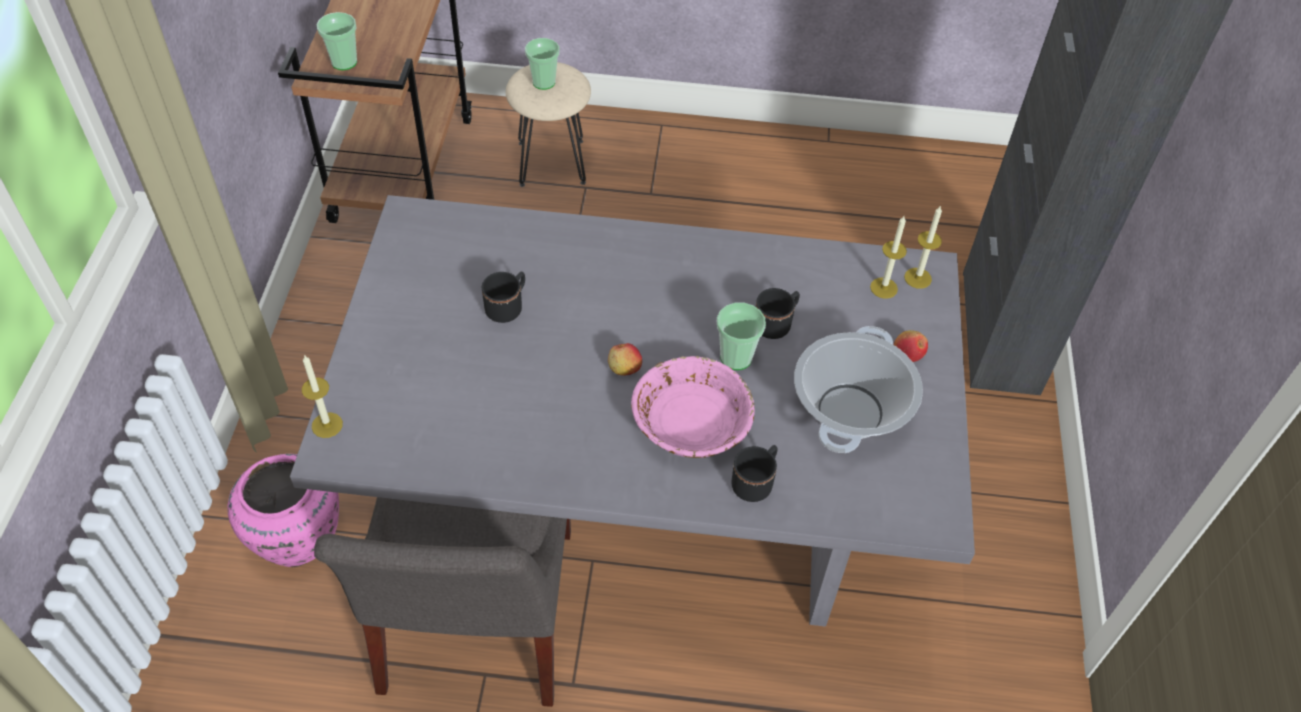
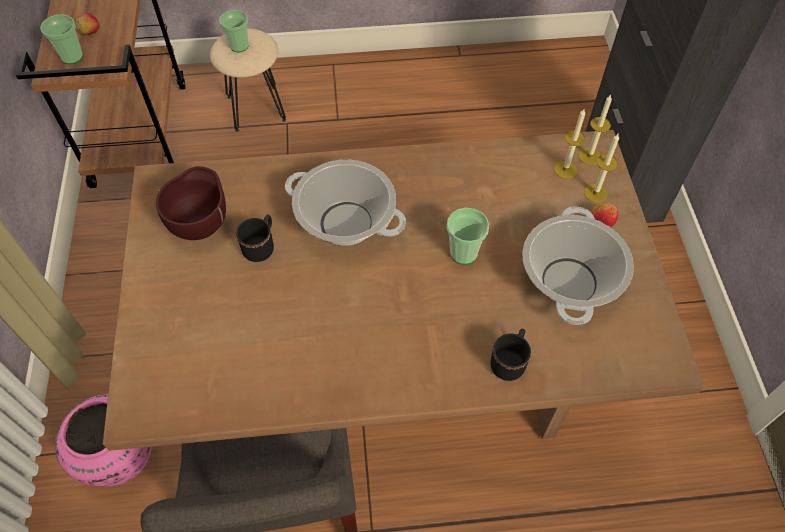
camera: 10 degrees left, 5 degrees up
(327, 425) = (126, 387): candle -> candle (595, 193)
(447, 272) = (202, 224): none -> brown bowl
(609, 300) = (346, 223): none -> cooking pot
(624, 368) = (373, 281): apple -> apple (90, 32)
(640, 512) = (391, 375): grey dining table -> brown dining table
(692, 422) = (443, 318): pink bowl -> none
(776, 324) = (488, 217): black mug -> none

